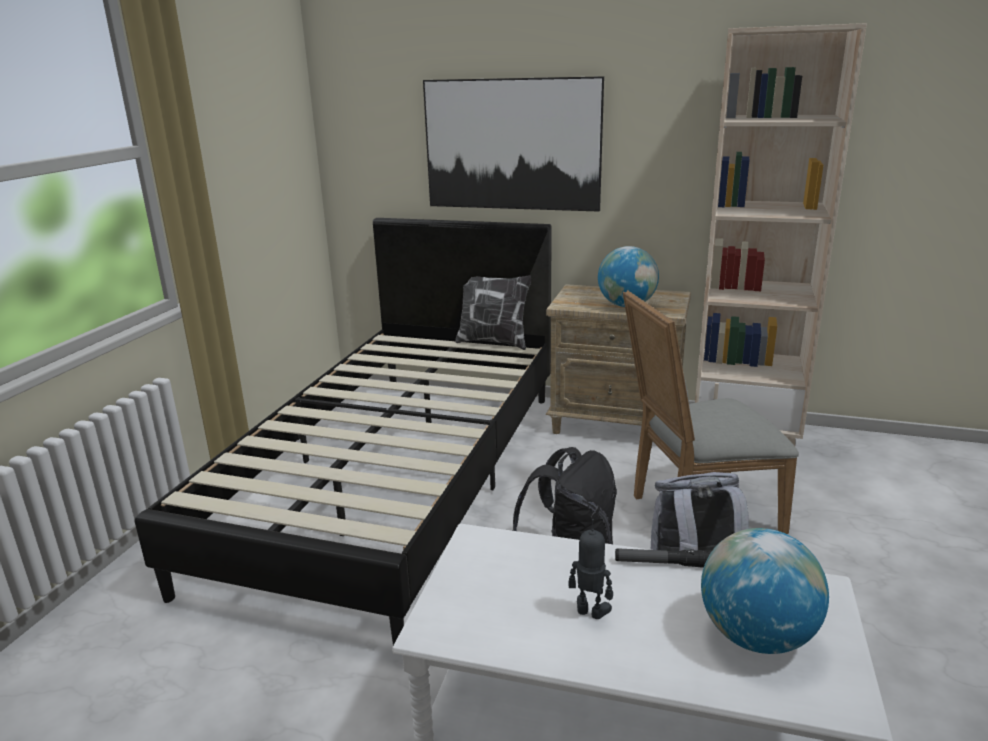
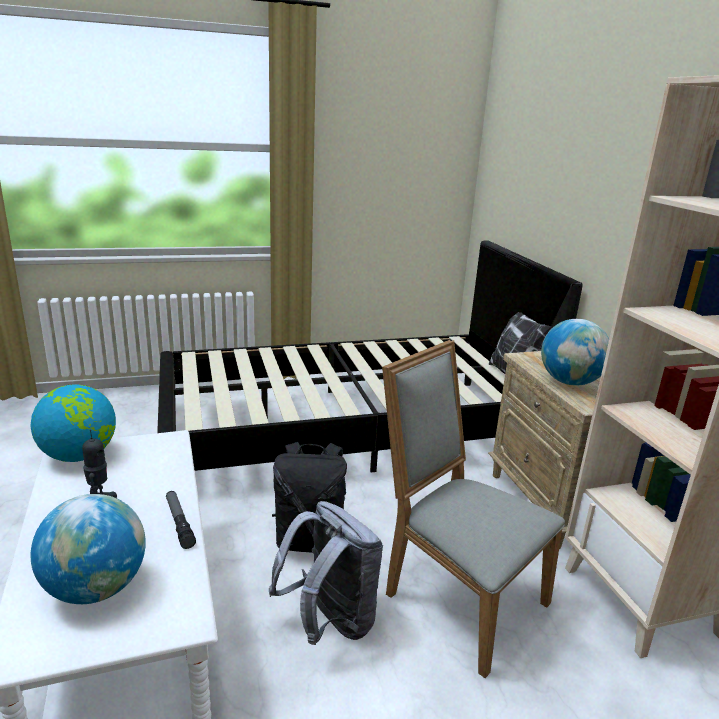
camera: 55 degrees right, 0 degrees up
(454, 616) = (79, 455): none -> globe
(512, 145) = (575, 196): picture -> none

